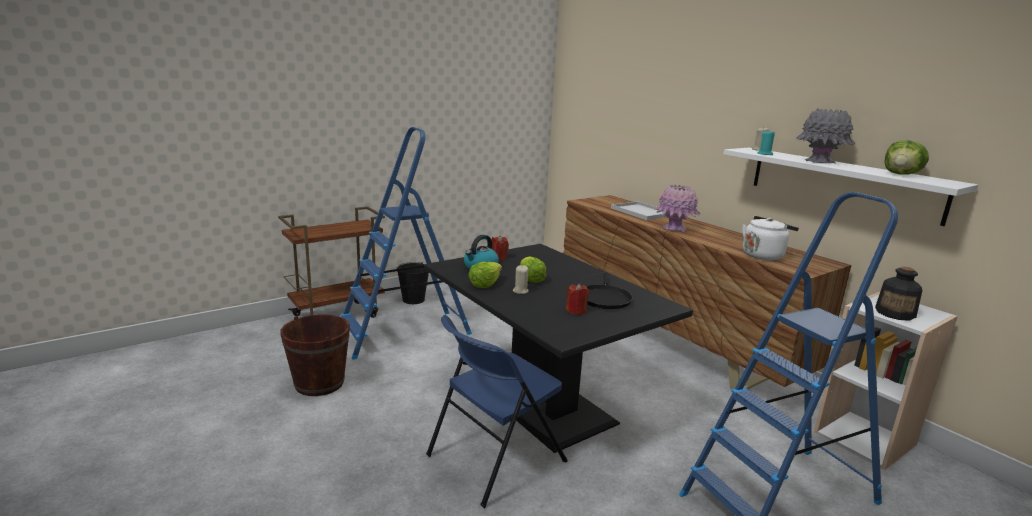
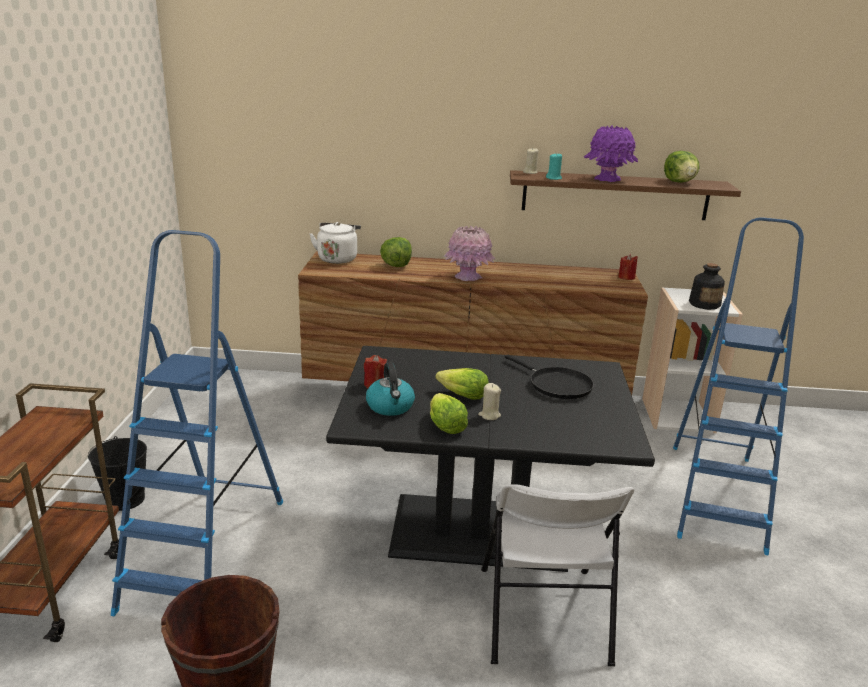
camera: 50 degrees left, 5 degrees up
(496, 458) = (542, 614): blue chair -> white chair
(576, 310) = (571, 410): red candle -> red candle (626, 277)
(640, 211) = (396, 265): white tray -> lettuce
(764, 255) = (580, 283): white kettle -> white kettle (337, 259)
(820, 162) = (608, 179): grey vase -> purple vase
(842, 183) = (615, 195): white shelf -> brown shelf

